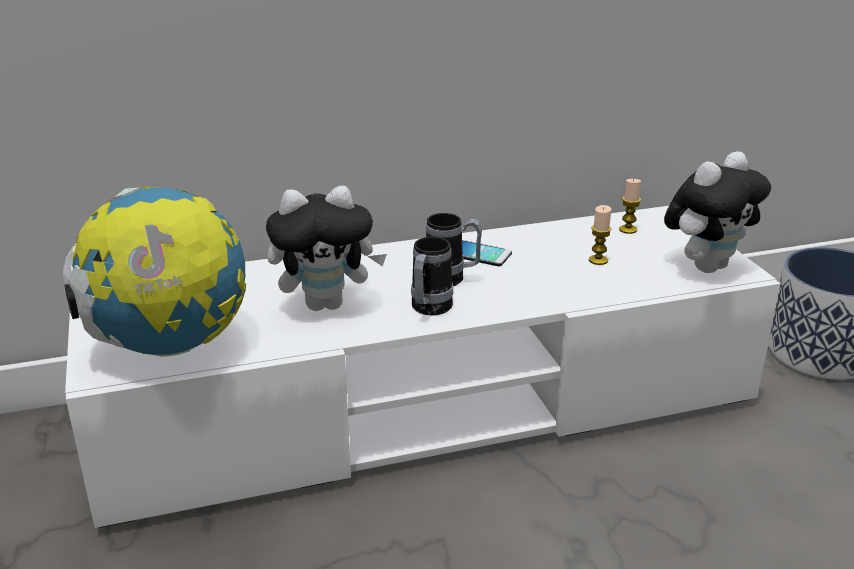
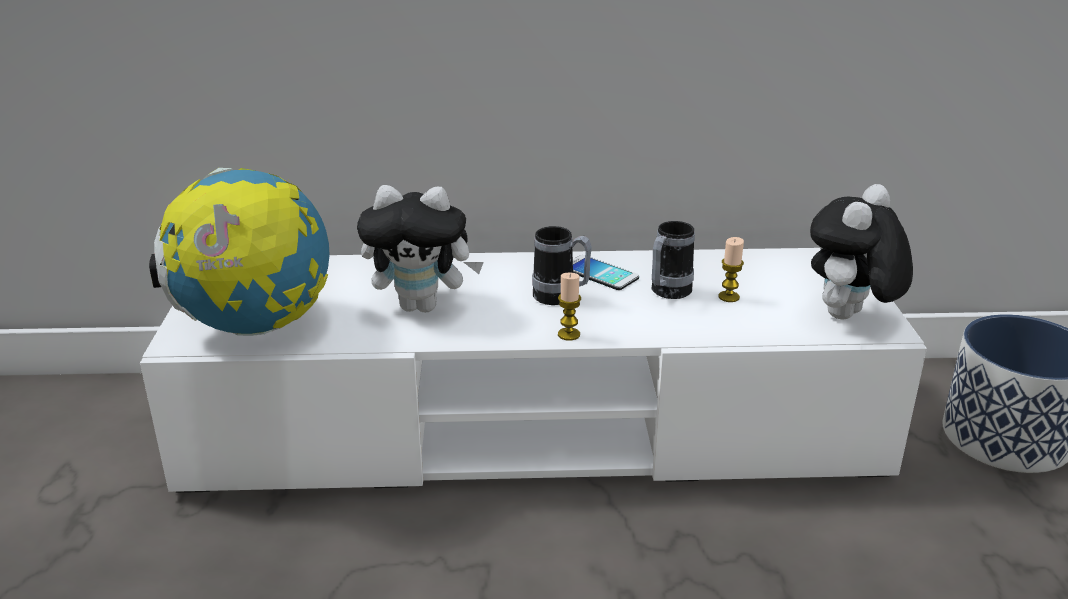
camera: 15 degrees right, 0 degrees up
(428, 310) = (519, 325): mug -> mug (667, 293)
(628, 229) = (781, 268): candle -> candle (568, 334)
(706, 266) = (849, 318): plush toy -> plush toy turned 150 degrees clockwise

